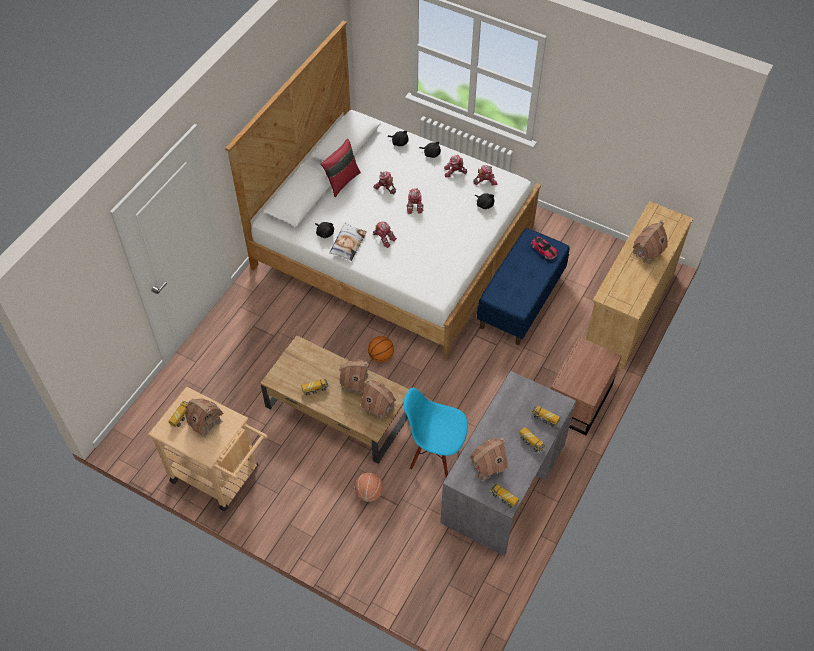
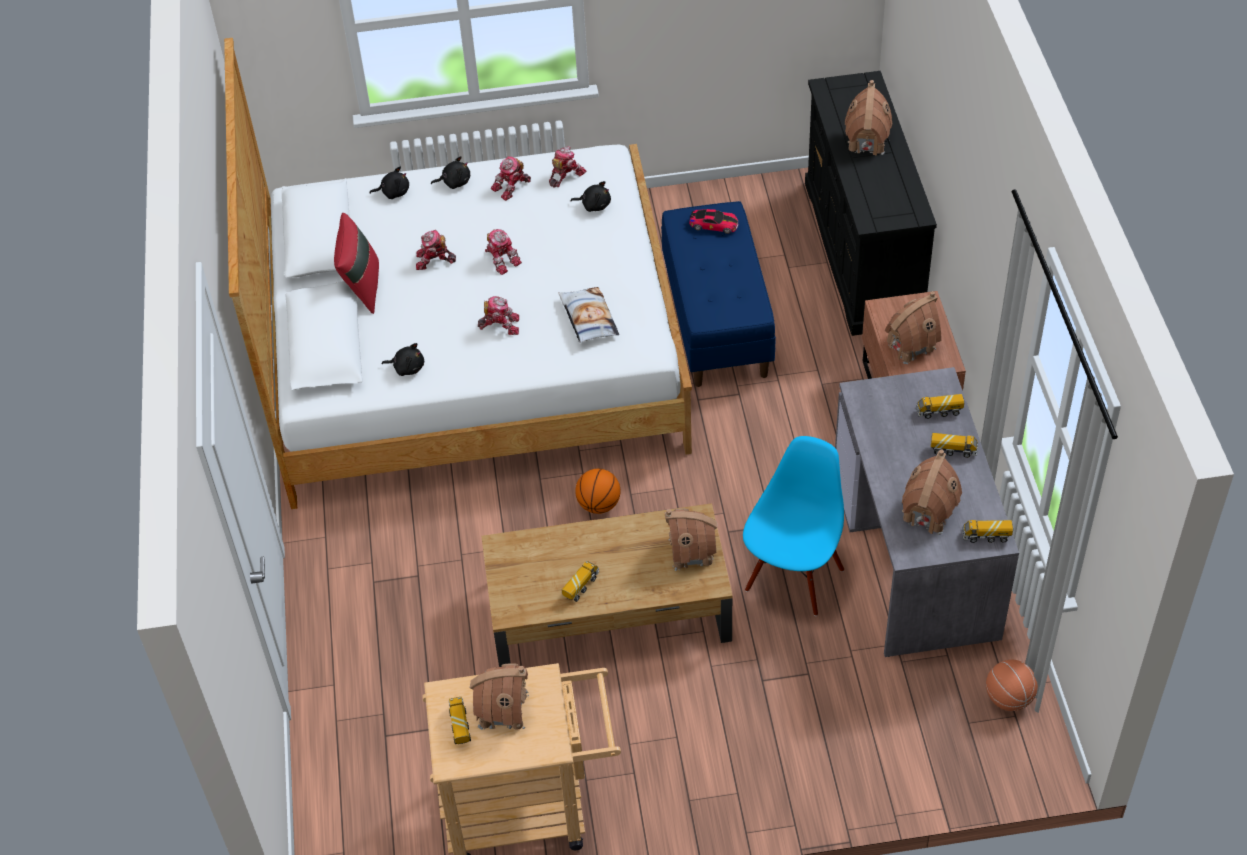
camera: 35 degrees left, 5 degrees down
(347, 244) = (456, 362): pillow -> pillow (588, 318)
(355, 382) = (627, 542): toy house -> toy house (910, 345)
(369, 493) = (757, 685): basketball -> basketball (1009, 698)
(435, 453) = (793, 578): blue chair -> blue chair turned 135 degrees clockwise
(628, 311) = (863, 253): beige dresser -> black dresser

